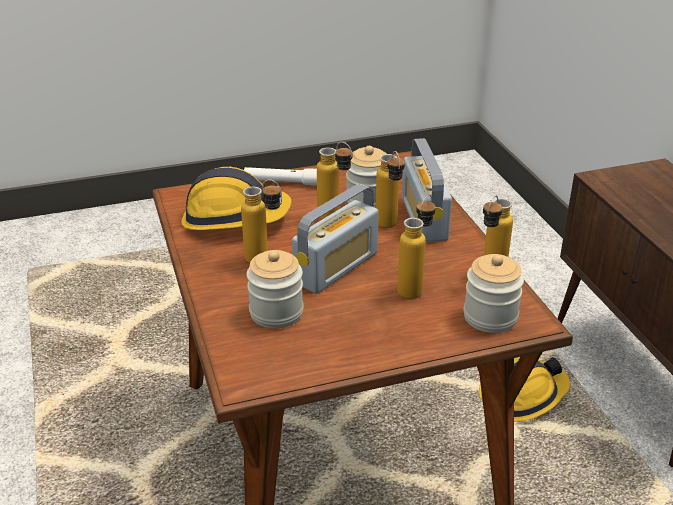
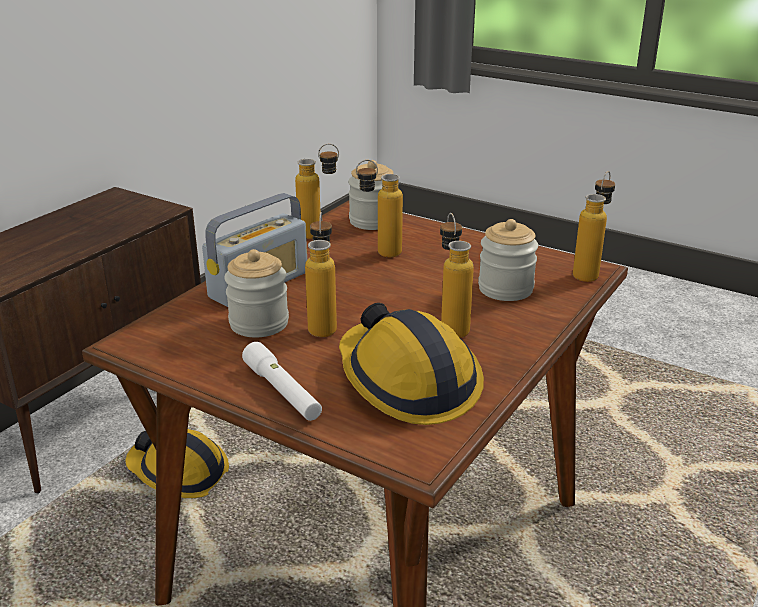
camera: 130 degrees left, 5 degrees down
(336, 268) = (404, 291): radio -> none
(389, 228) = (300, 294): bottle -> bottle (589, 273)

